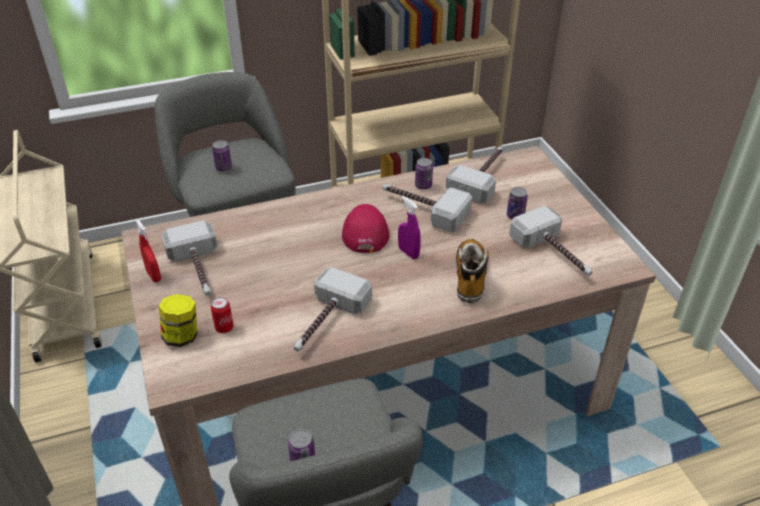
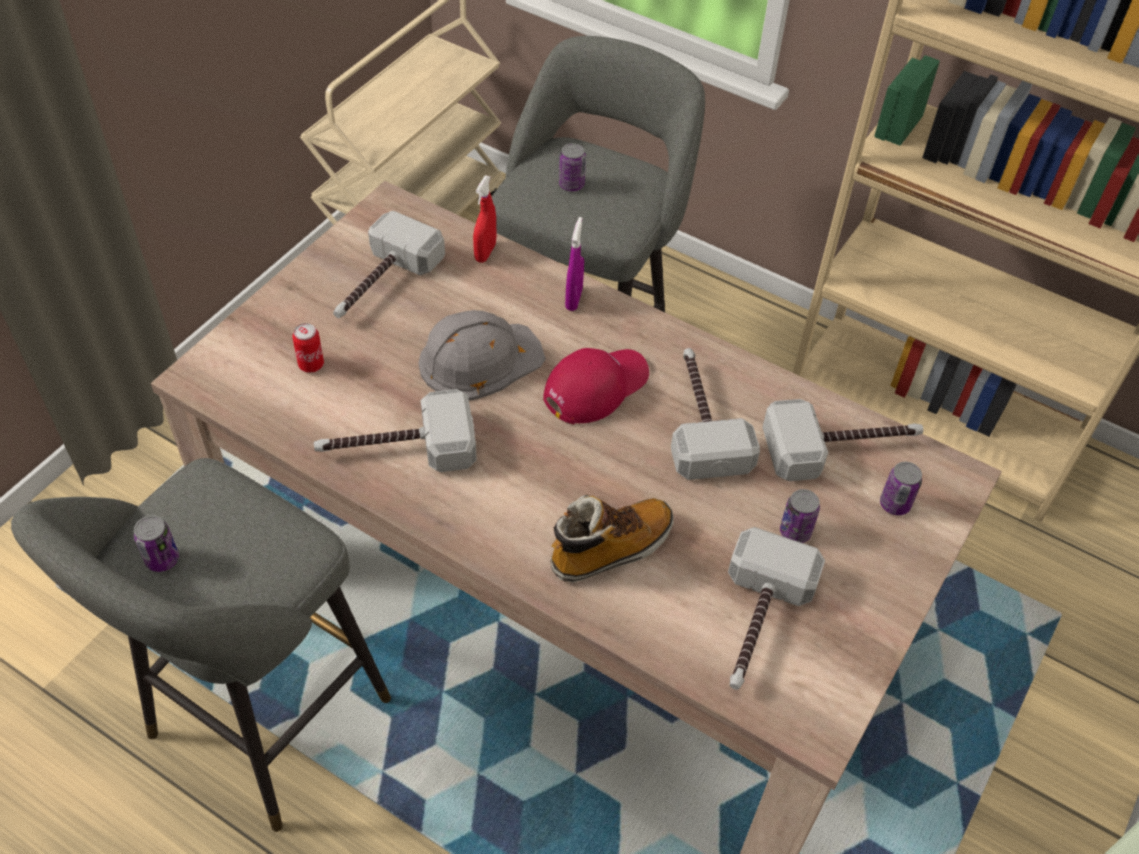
camera: 50 degrees right, 10 degrees up
(153, 275) = (339, 254): red spray bottle -> red spray bottle (485, 252)
(182, 336) = (270, 339): jar -> none
(299, 260) = (479, 359): none -> grey hard hat
(408, 253) = (596, 456): purple spray bottle -> purple spray bottle (574, 299)
(423, 185) = (751, 392): can -> can (894, 504)

